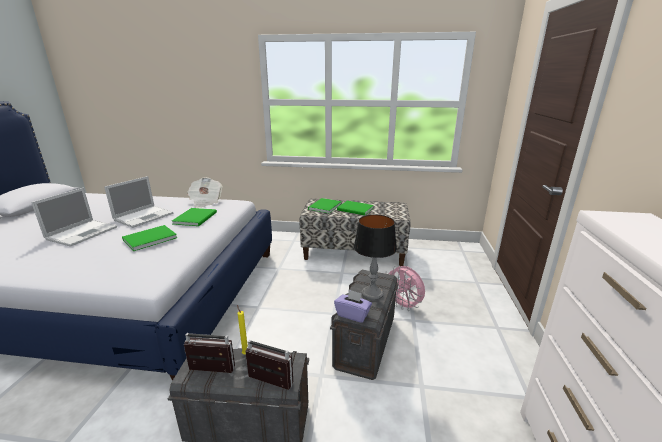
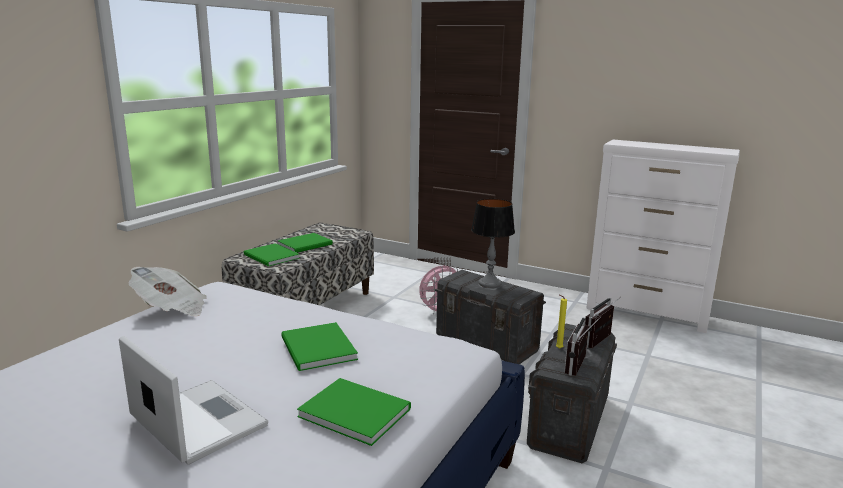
camera: 70 degrees left, 5 degrees down
(144, 216) = (178, 361): laptop -> none
(197, 218) = (254, 316): green book -> green book (354, 410)
(353, 314) = (518, 296): purple tissue box -> none

